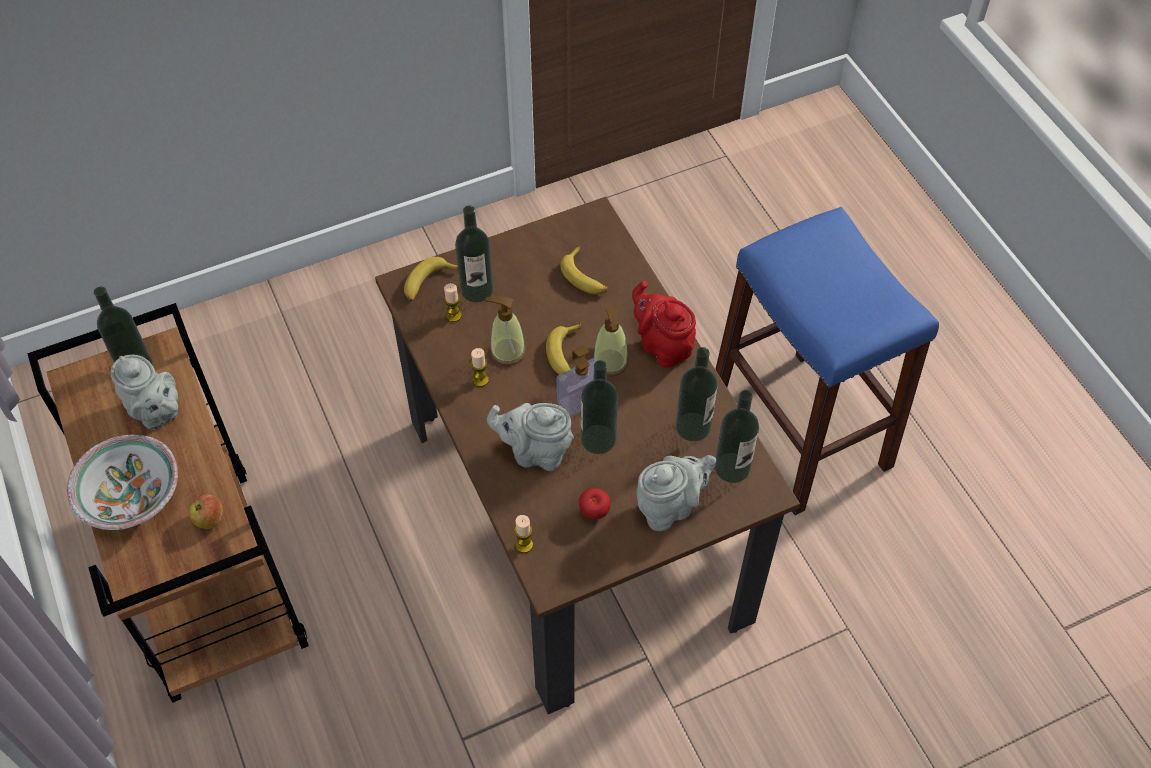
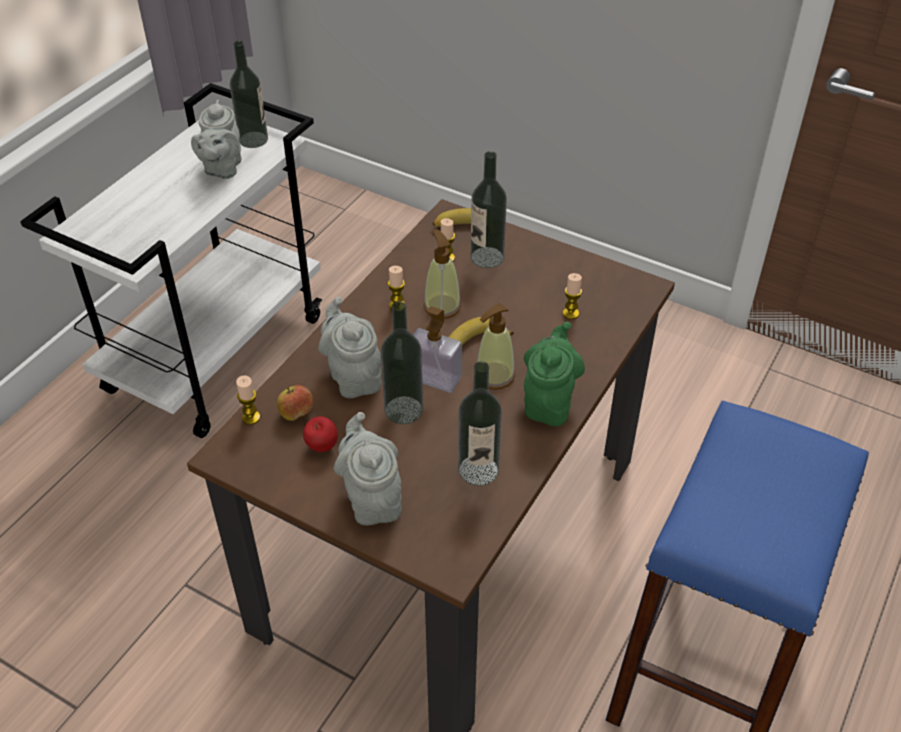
camera: 55 degrees right, 10 degrees down
(131, 494) = (143, 193): bowl -> none
(208, 579) = (216, 352): brown cart -> white cart
(210, 519) = (151, 239): apple -> apple (296, 414)
(585, 277) = (570, 313): banana -> candle
(662, 346) = (549, 402): red teapot -> green teapot
(670, 507) = (372, 499): grey teapot -> grey teapot turned 135 degrees counterclockwise
(732, 467) = (457, 524): bottle -> none

